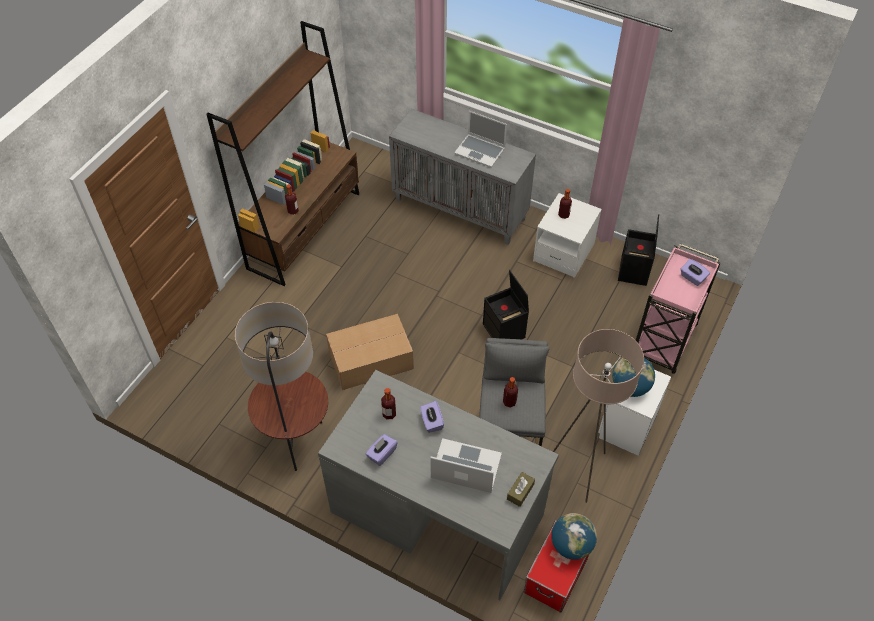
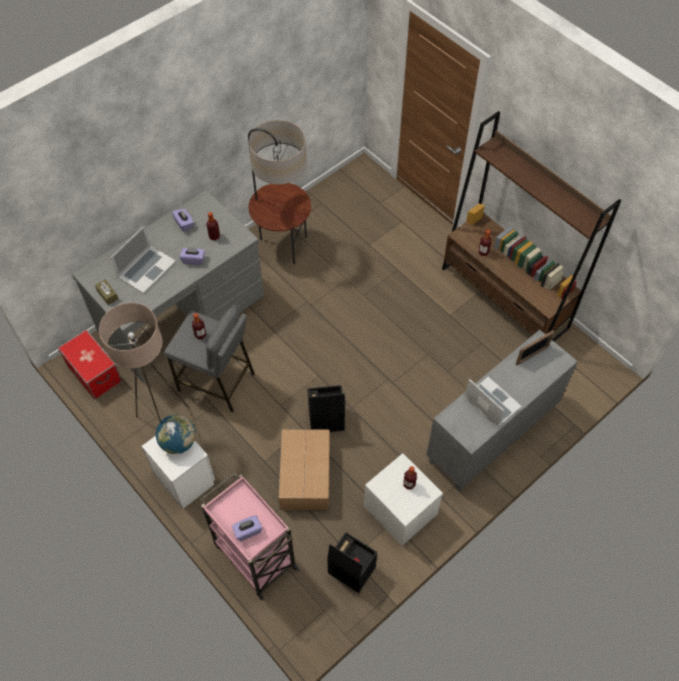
camera: 110 degrees right, 5 degrees up
(369, 360) = (338, 309): cardboard box -> cardboard box (306, 474)
(419, 135) = (532, 355): none -> picture frame
(480, 151) = (491, 402): laptop -> laptop turned 90 degrees clockwise
(571, 545) = (91, 366): globe -> none

